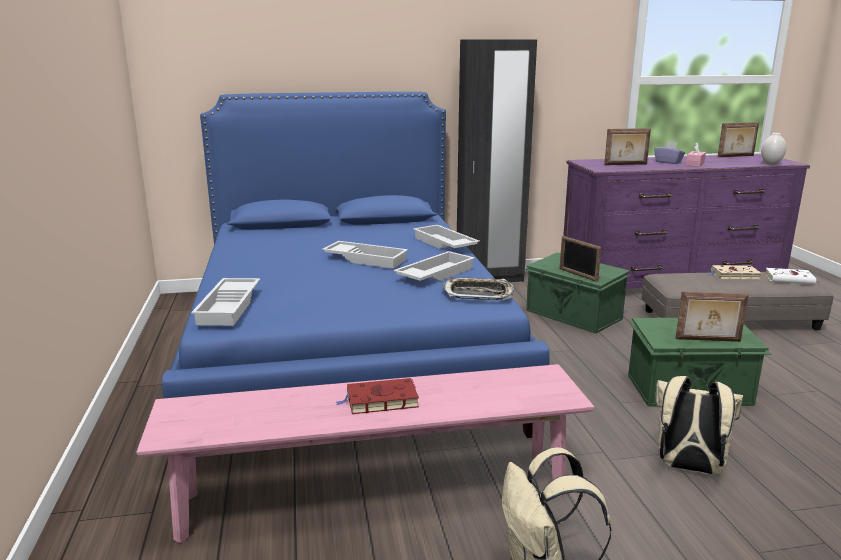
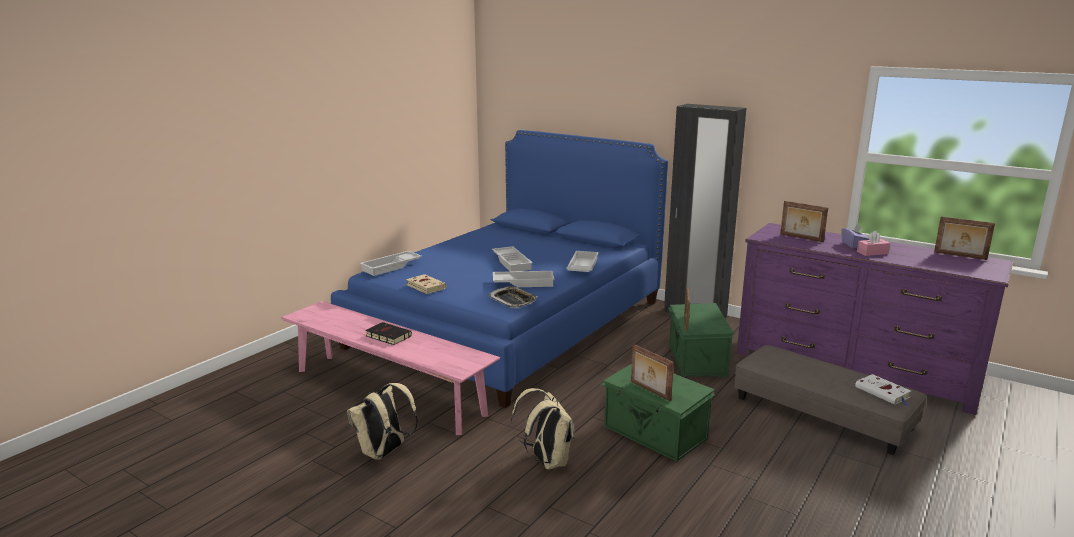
camera: 45 degrees right, 0 degrees up
(380, 401) = (387, 336): red book -> black book
(733, 275) = (835, 370): beige book -> beige book (425, 286)
(771, 164) = (961, 271): white vase -> none

